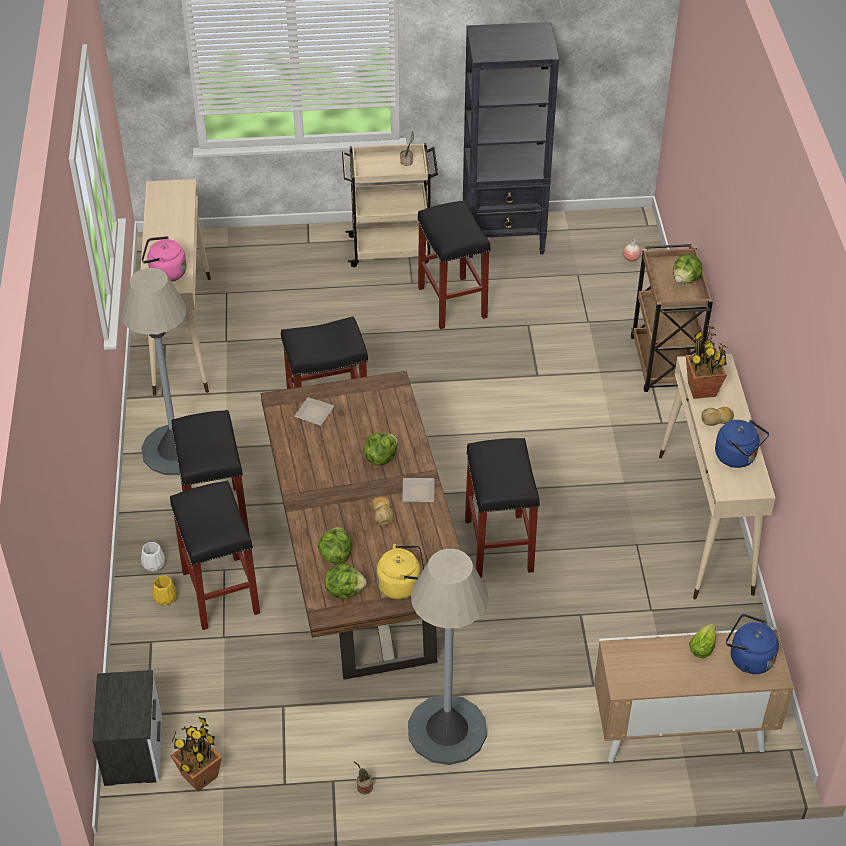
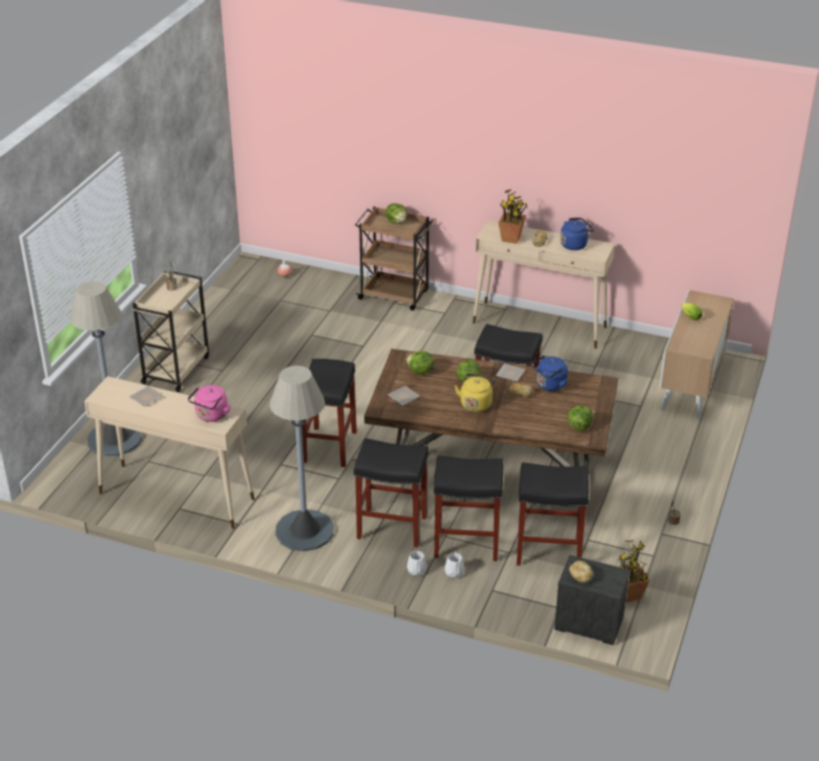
camera: 65 degrees left, 10 degrees down
(117, 691) = (581, 576): none -> bread
(164, 598) = (454, 573): yellow vase -> white vase
(174, 218) = (146, 397): none -> plate
(335, 555) = (546, 422): lettuce -> lettuce (420, 371)
(402, 584) = (588, 402): yellow kettle -> yellow kettle (476, 403)
(446, 730) = (645, 473): grey floor lamp -> grey floor lamp (114, 439)
(451, 302) = (259, 359): black stool -> black stool (547, 551)
(504, 237) = (213, 317): black bookcase -> none
(748, 658) = (706, 305): blue kettle -> blue kettle (549, 385)

